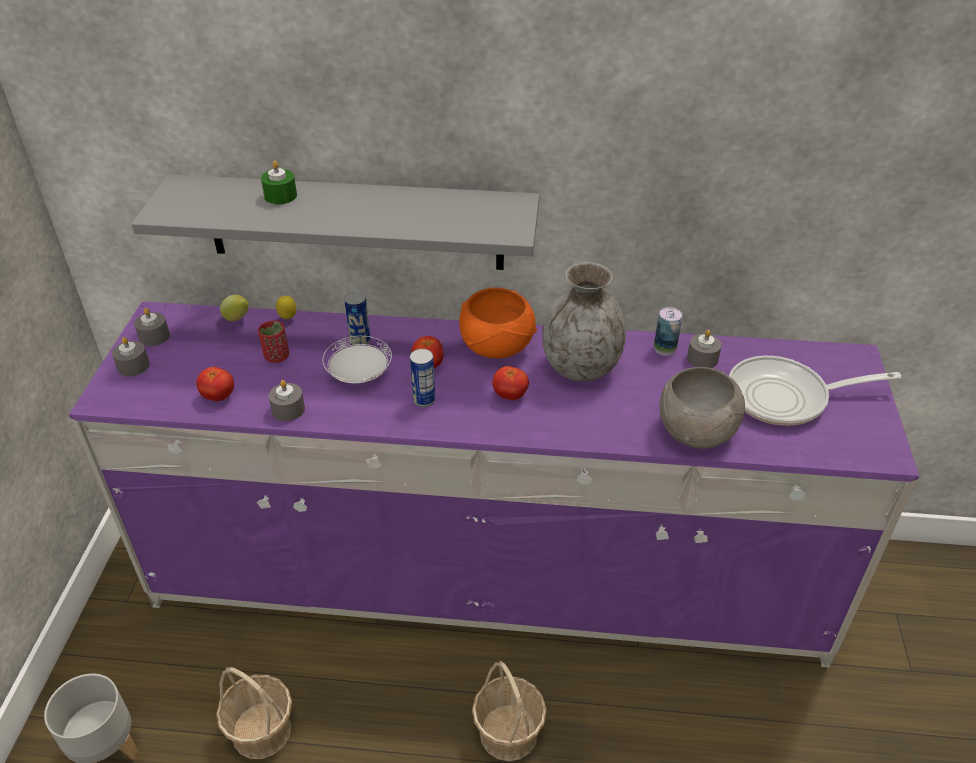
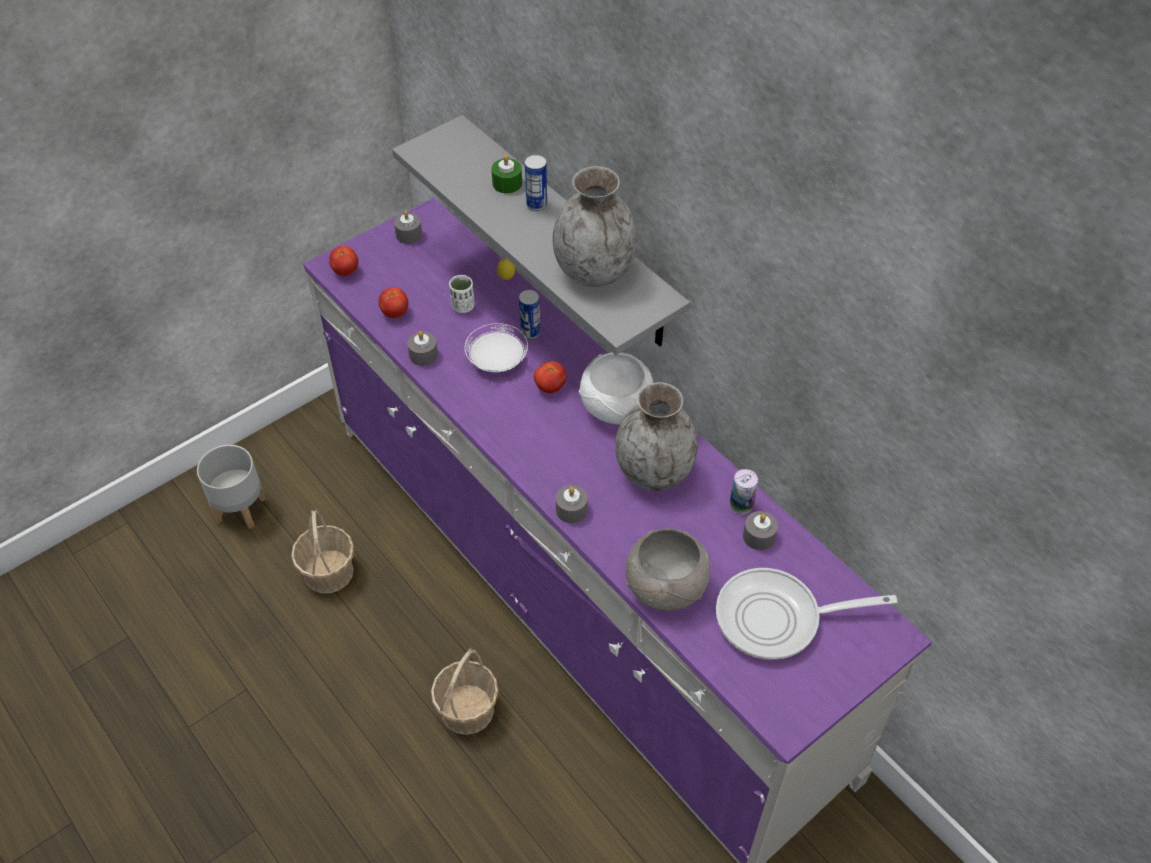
camera: 45 degrees right, 10 degrees up
(133, 366) = (372, 251): grey candle -> grey candle (571, 510)
(238, 319) = (474, 256): lemon -> none
(276, 356) = (463, 306): red cup -> white cup
(424, 400) = (513, 413): can -> can (536, 205)
(442, 211) = (595, 271): none -> grey vase
(495, 347) = (615, 407): orange bowl -> white bowl
(510, 395) = (575, 454): tomato -> tomato (345, 271)
(785, 398) = (777, 619): frying pan -> frying pan turned 45 degrees counterclockwise

